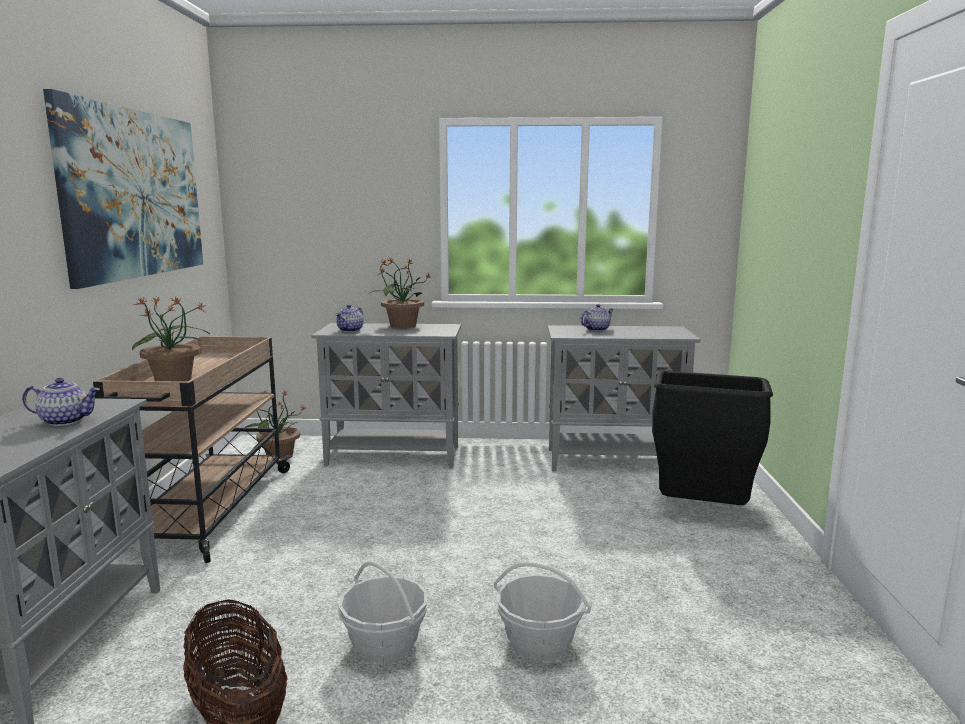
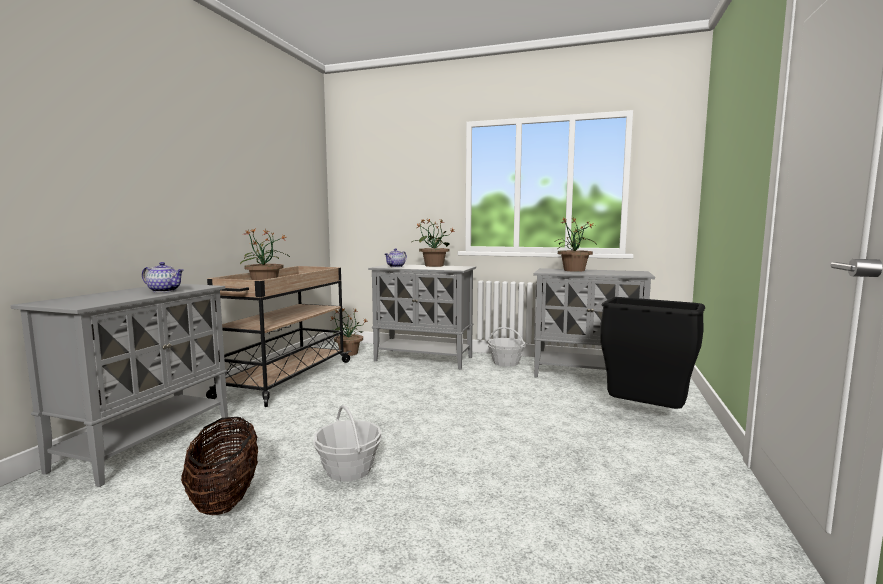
camera: 15 degrees right, 5 degrees down
(135, 194) = (257, 168): picture -> none
(539, 642) = (463, 485): basket -> basket (506, 363)
(596, 329) = (574, 270): teapot -> potted plant

